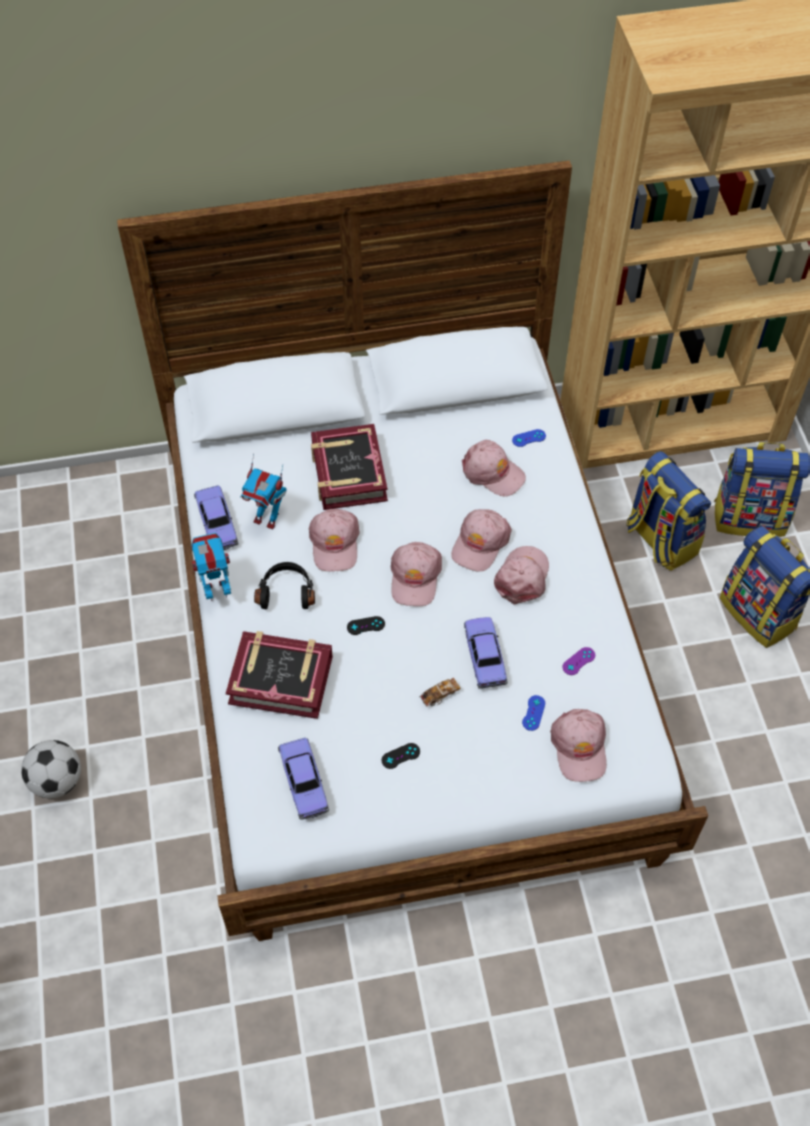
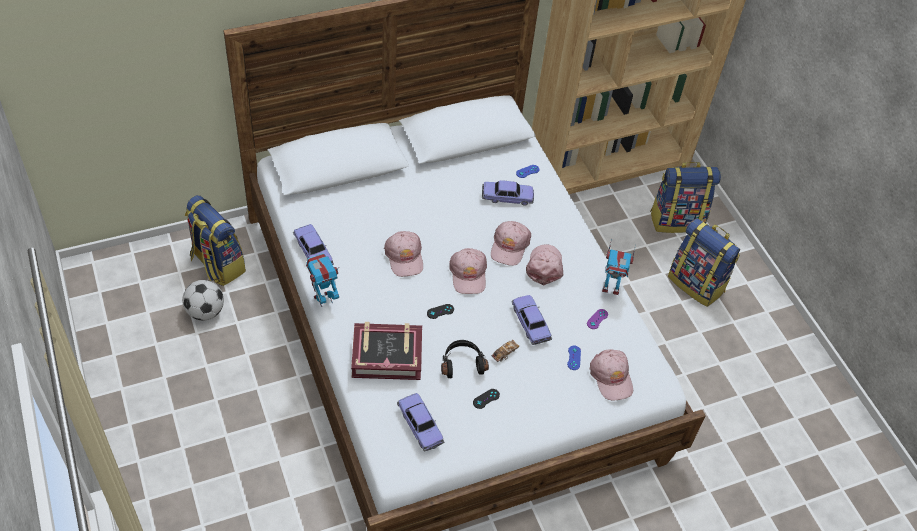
camera: 15 degrees left, 5 degrees down
(57, 781) = (207, 463): football -> football (205, 311)
(267, 518) = (350, 245): toy robot -> toy robot (611, 287)
(286, 591) = (376, 294): black headphones -> black headphones (462, 363)
(348, 473) = (403, 207): book -> none
(492, 472) = (507, 197): pink cap -> toy car
(660, 540) = (618, 241): backpack -> backpack (217, 264)

